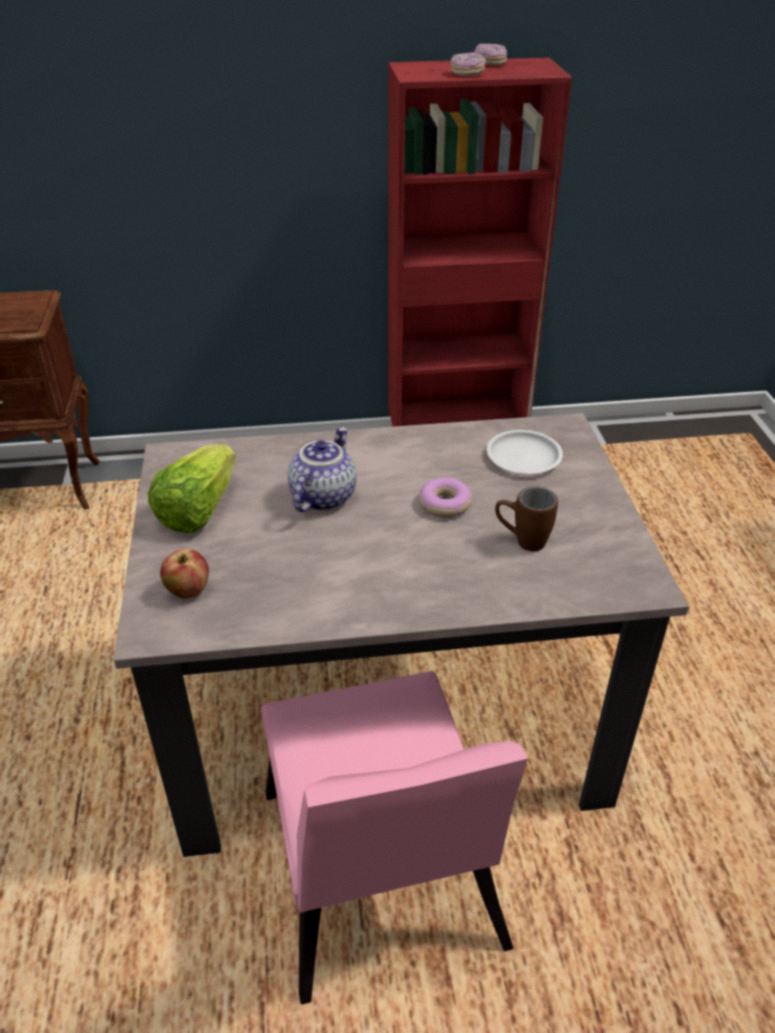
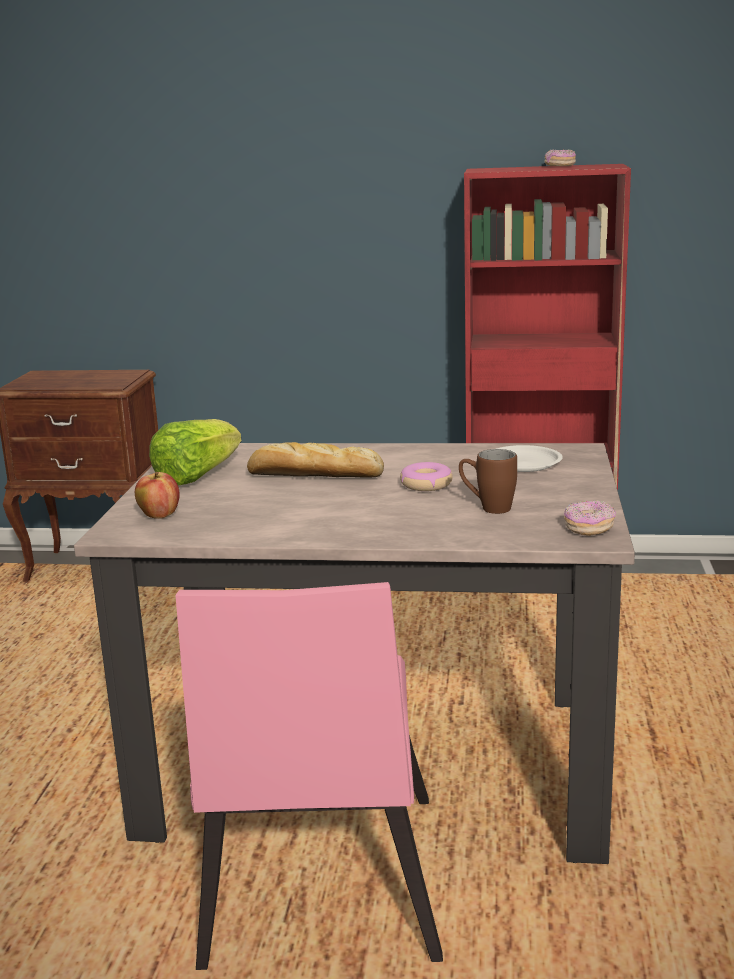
camera: 15 degrees right, 20 degrees down
(322, 496) = (312, 475): teapot -> bread
(467, 73) = (531, 169): donut -> donut (589, 528)

